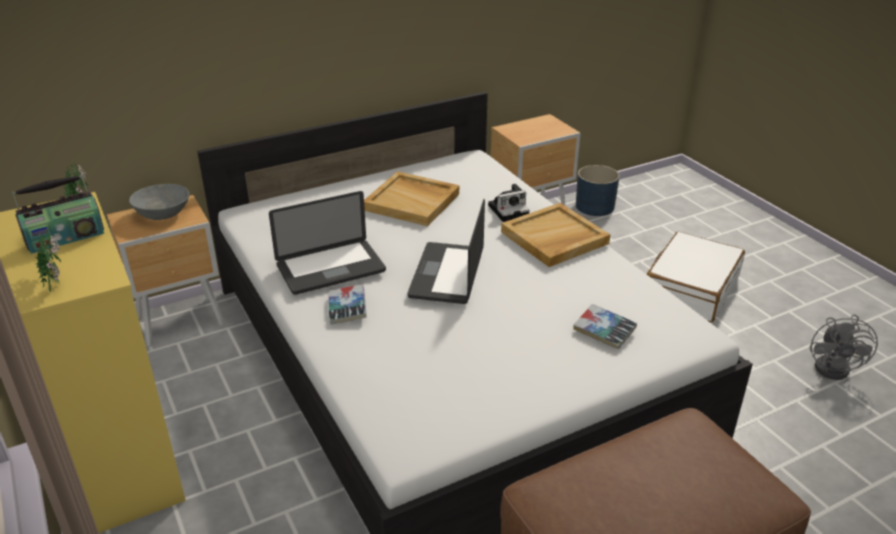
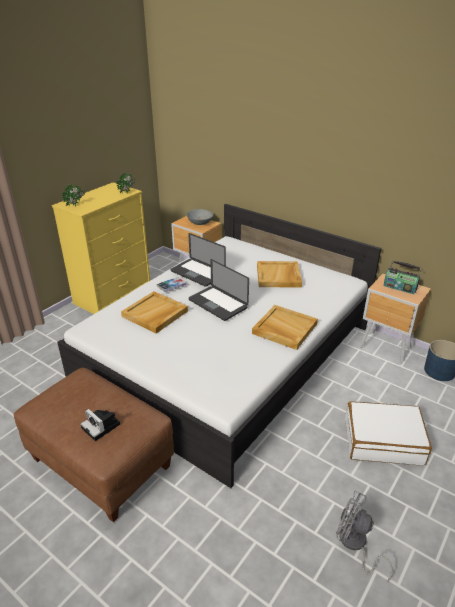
camera: 65 degrees right, 0 degrees up
(65, 238) = (105, 197): radio -> radio (400, 287)
(426, 347) = (155, 314): none -> beige tray
(447, 274) = (218, 304): laptop -> laptop turned 120 degrees counterclockwise
(509, 210) = (301, 307): camera -> camera (102, 426)
(604, 331) = (202, 365): book -> none
(836, 367) = (355, 545): grey fan -> grey fan turned 45 degrees clockwise

